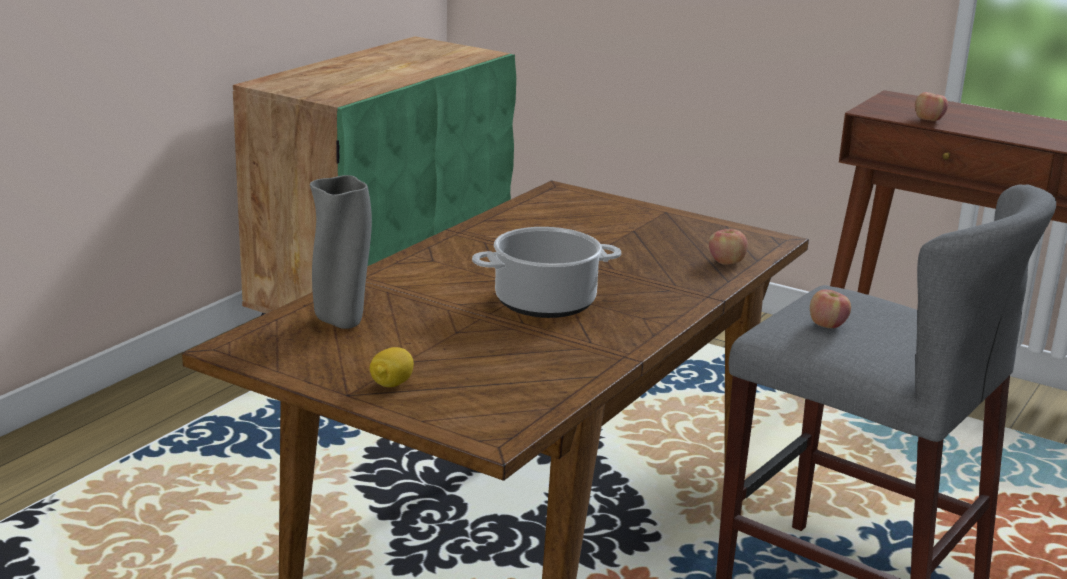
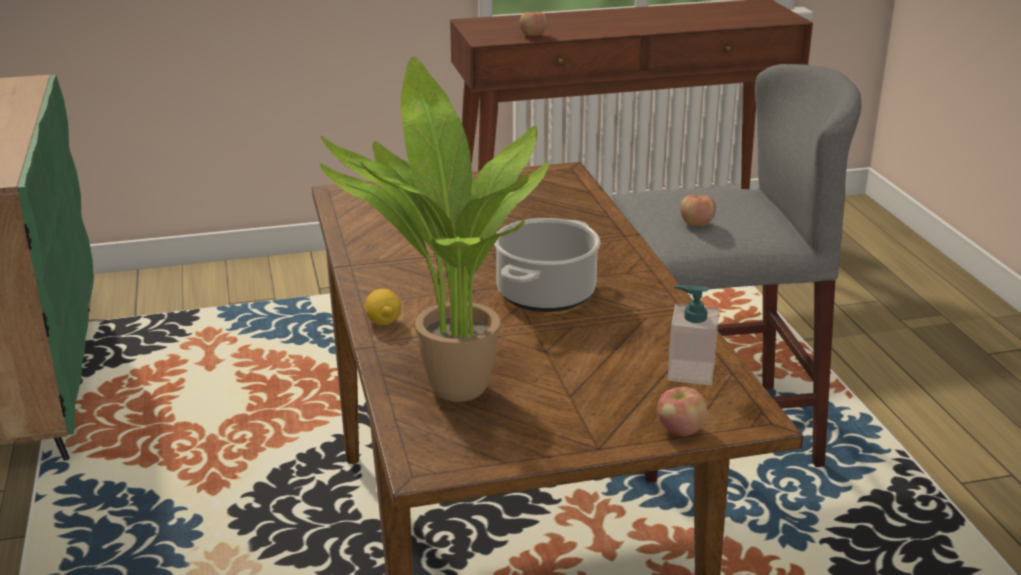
camera: 45 degrees left, 5 degrees up
(342, 321) = (448, 390): grey vase -> potted plant
(391, 384) = (605, 420): lemon -> lemon (383, 322)
(523, 391) = (690, 372): none -> soap dispenser
(726, 262) = (577, 203): apple -> apple (680, 430)

